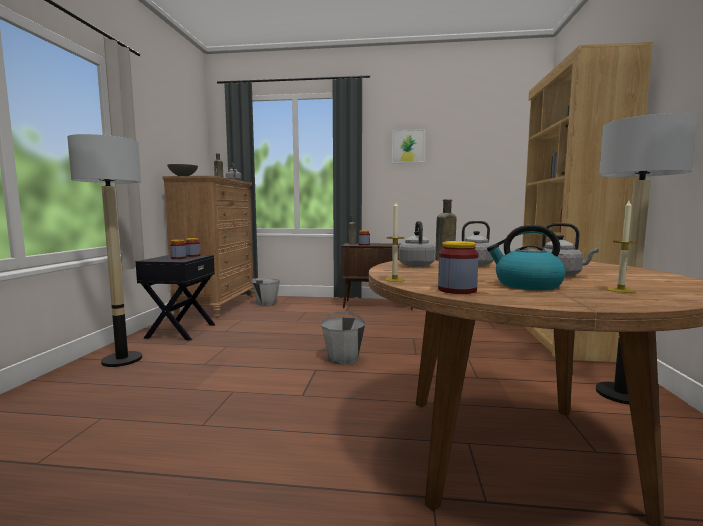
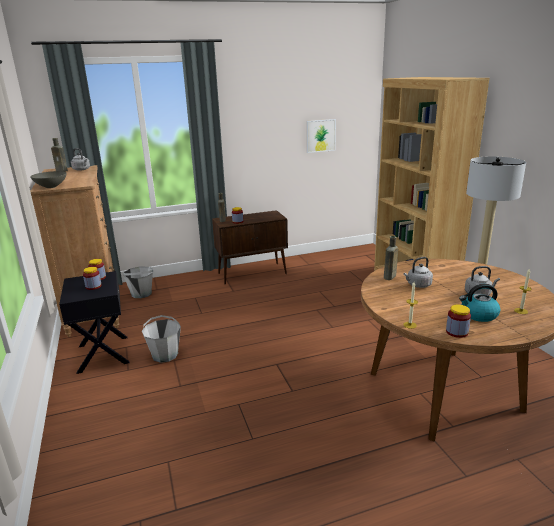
camera: 25 degrees left, 15 degrees up
(122, 360) = (95, 404): floor lamp -> none
(343, 358) = (285, 346): grey bucket -> grey bucket (165, 354)
(408, 146) = (262, 113): picture -> picture (320, 135)
(416, 265) = (388, 294): grey kettle -> none

